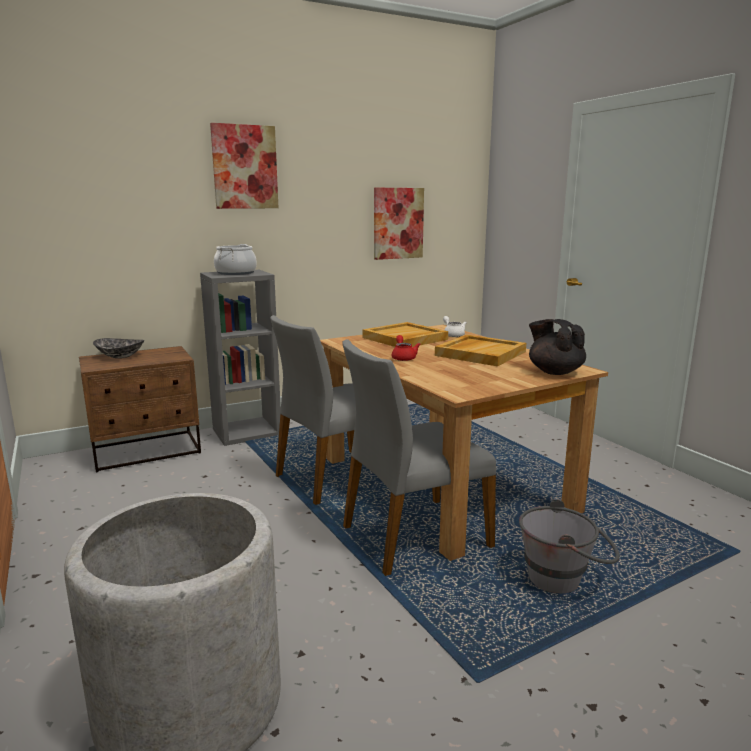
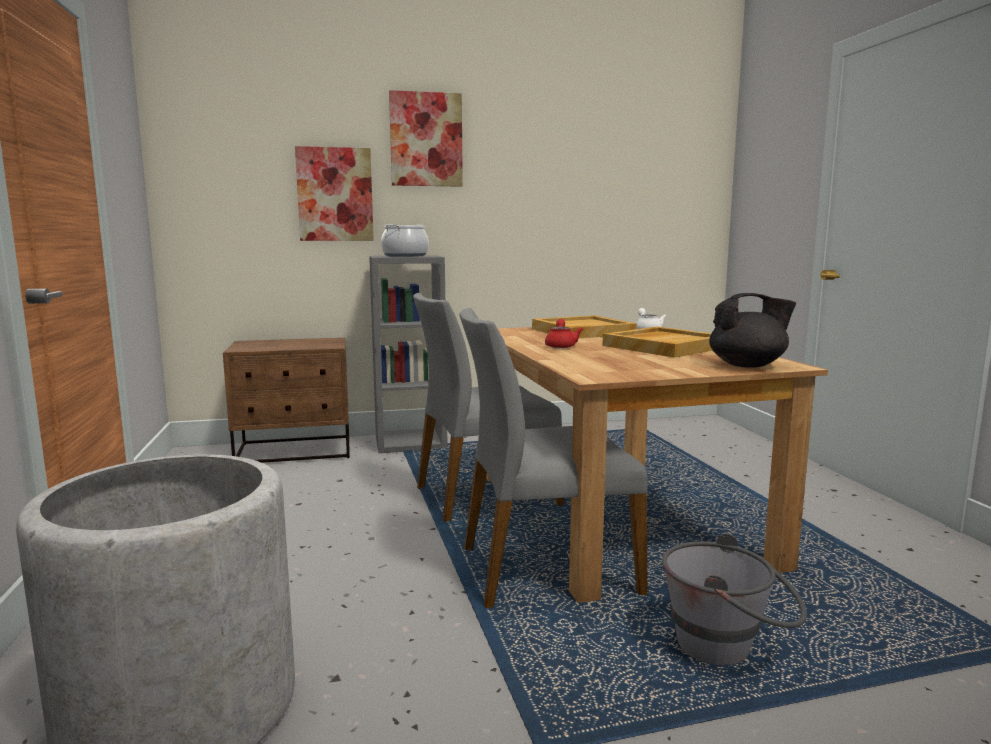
camera: 15 degrees right, 5 degrees down
(120, 356) = (274, 342): bowl -> none
(398, 223) = (611, 208): picture -> picture (335, 194)
(554, 372) = (748, 365): black teapot -> black teapot turned 105 degrees clockwise

